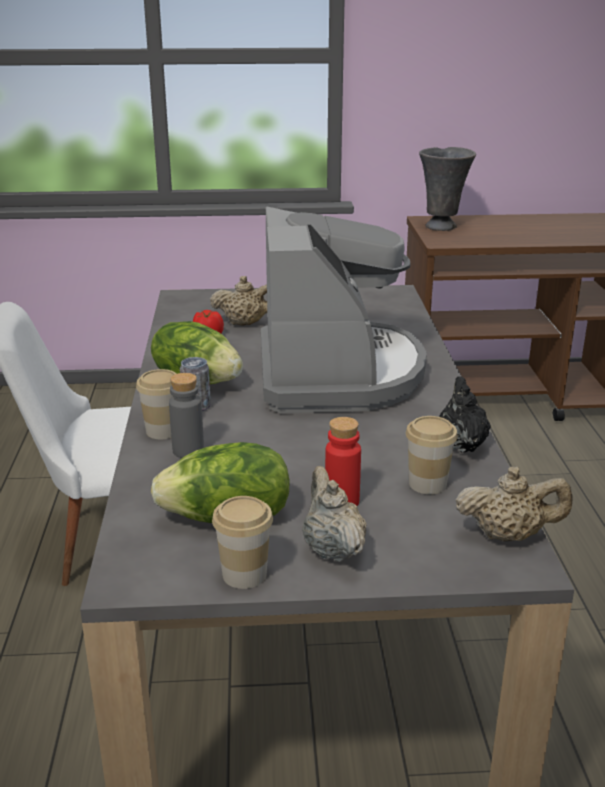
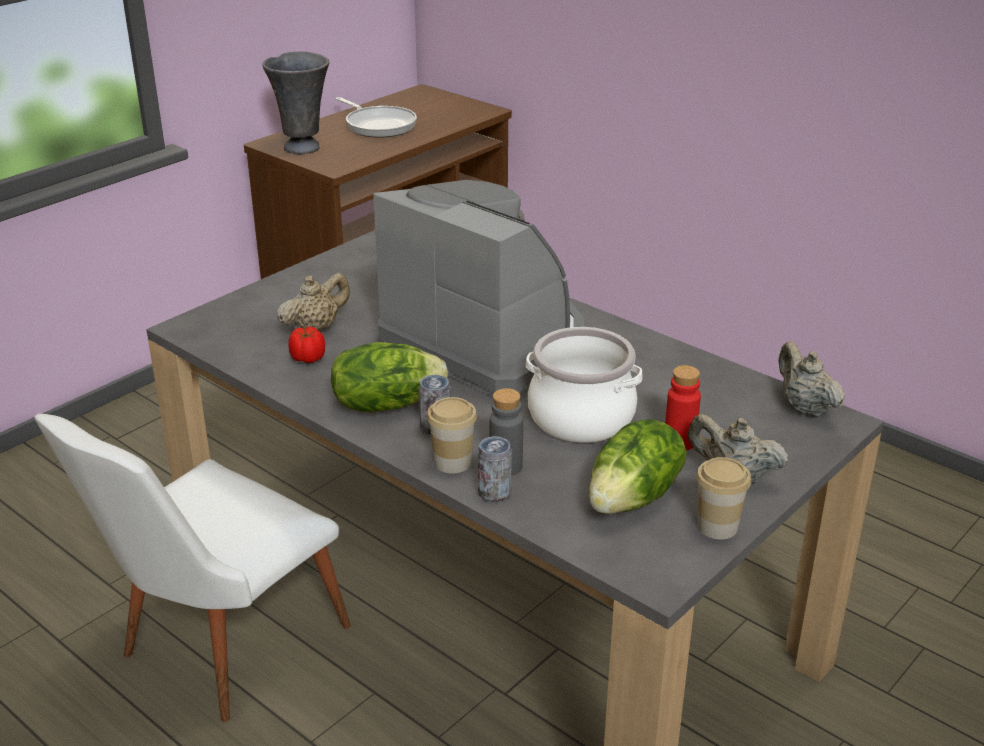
camera: 45 degrees left, 5 degrees up
(147, 462) = (494, 493): none -> can
(303, 447) = (581, 417): none -> cooking pot
(427, 484) = (705, 399): cup -> none
(461, 444) = (672, 357): black teapot -> none
(508, 535) = (804, 407): beige teapot -> beige teapot turned 75 degrees counterclockwise
(523, 228) = (378, 125): none -> frying pan

